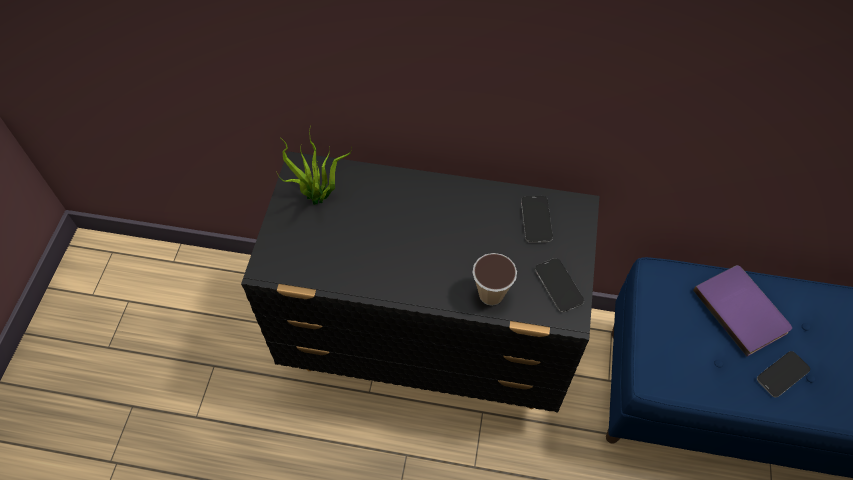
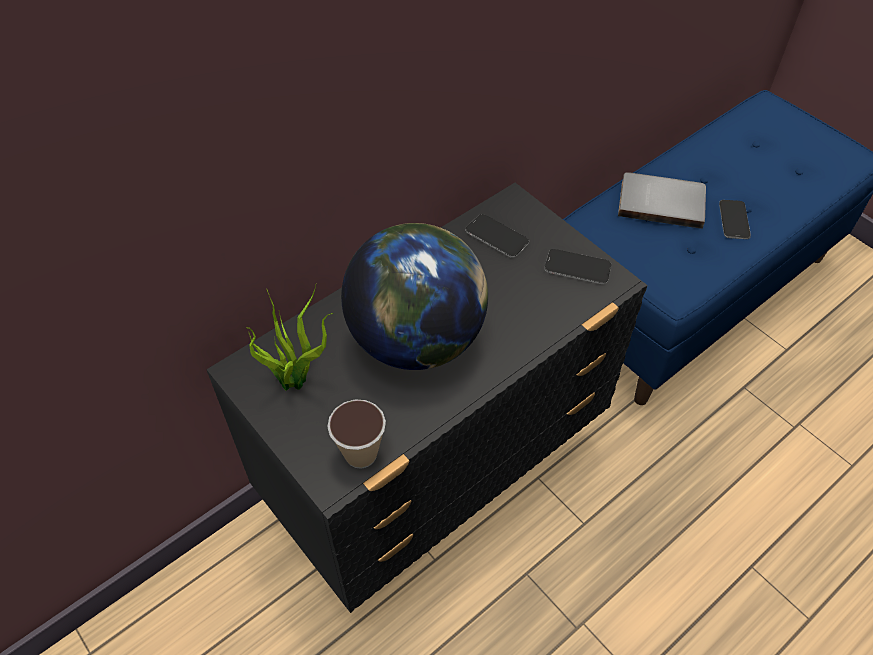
camera: 50 degrees left, 5 degrees down
(406, 236) = (417, 339): none -> globe
(491, 294) = (542, 319): cup -> cup (361, 454)
(743, 310) = (661, 201): purple book -> grey book

